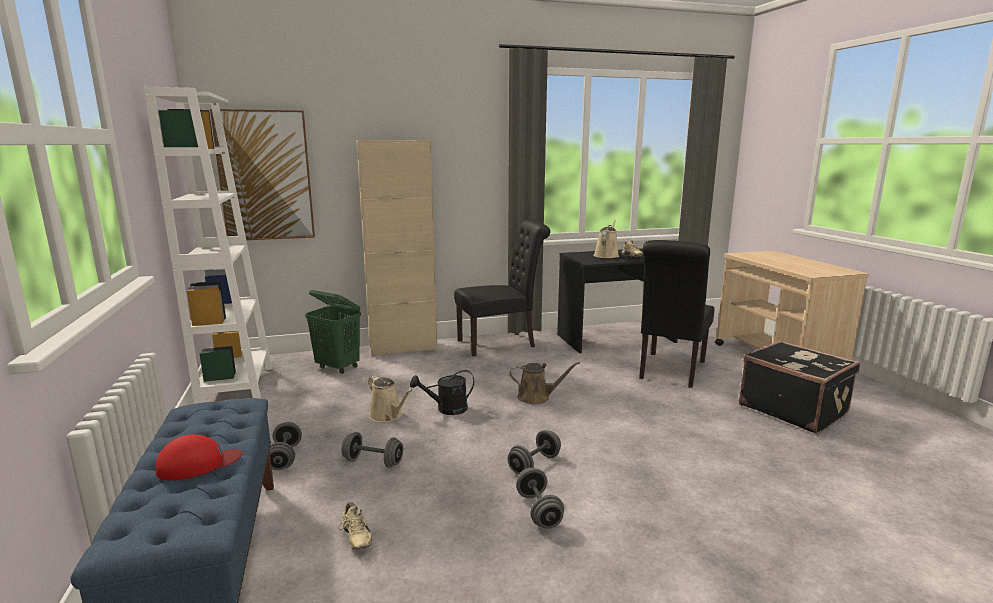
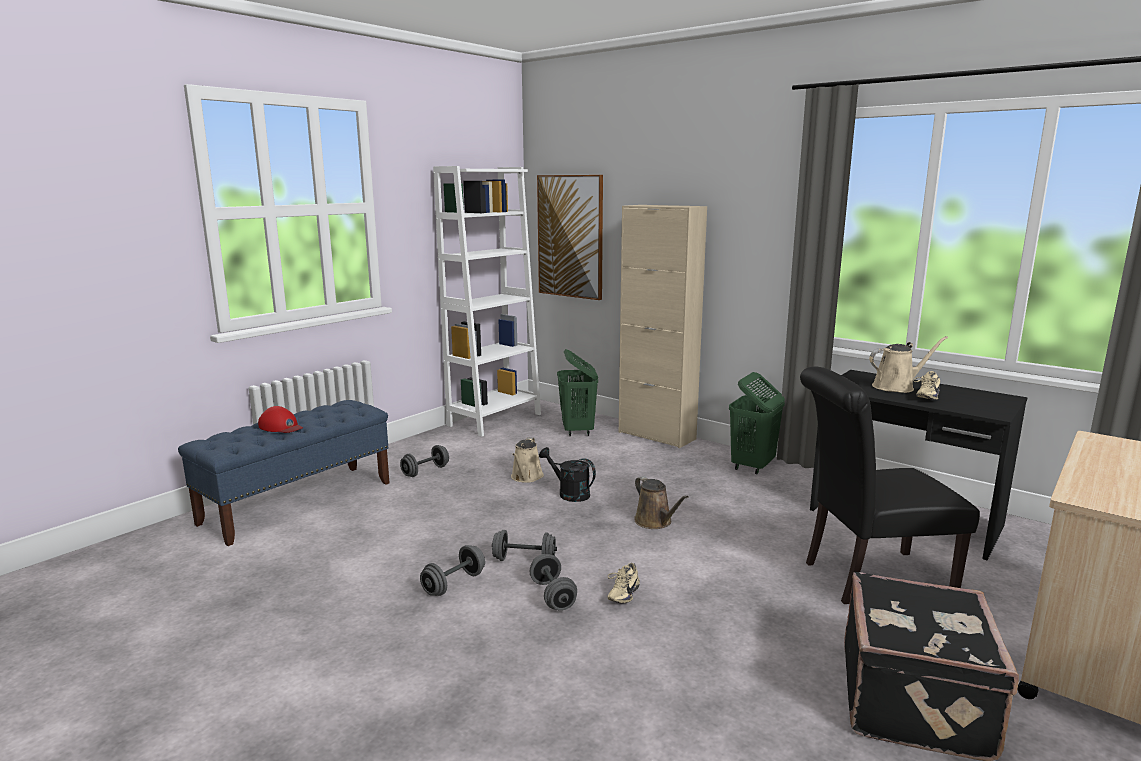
camera: 55 degrees right, 0 degrees up
(355, 538) = (357, 529): beige shoe -> beige shoe (622, 594)
(373, 462) = (452, 499): grey dumbbell -> grey dumbbell (553, 595)
(501, 343) = (752, 466): black chair -> green laundry basket

